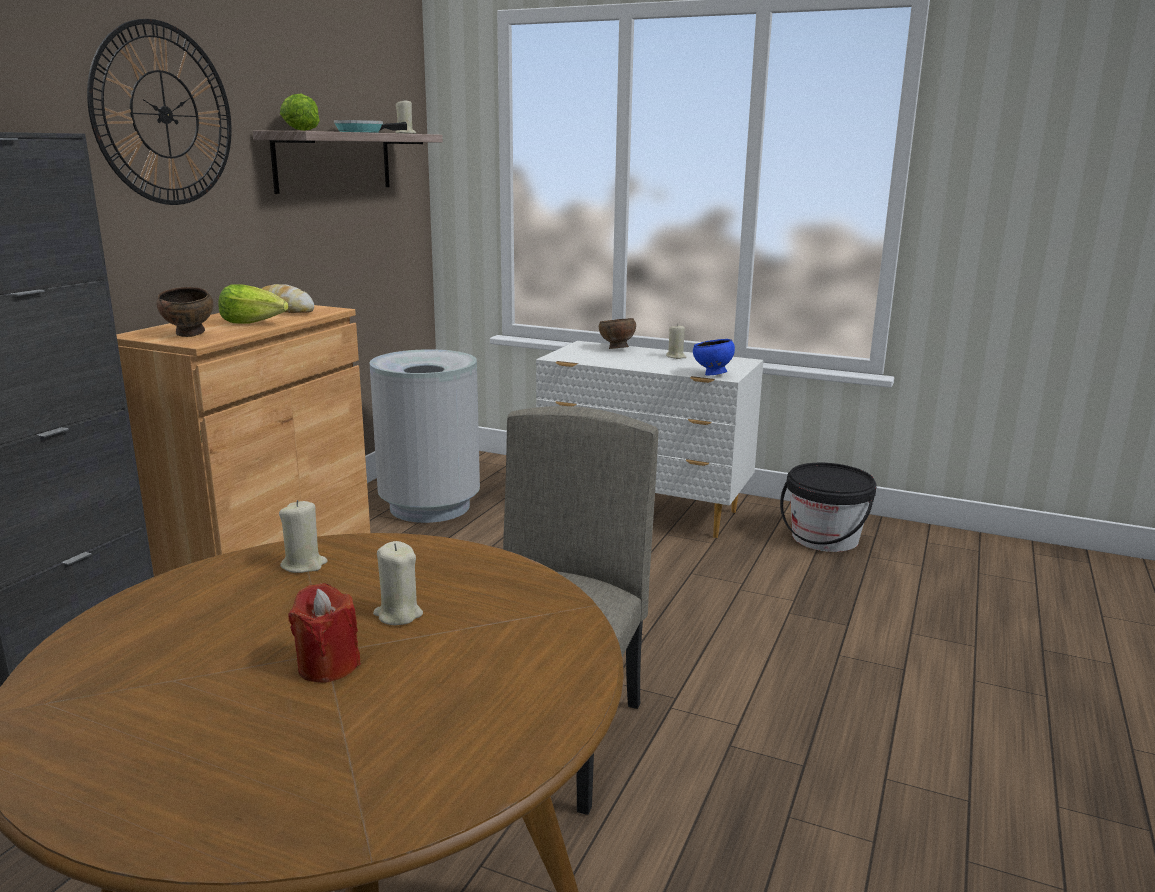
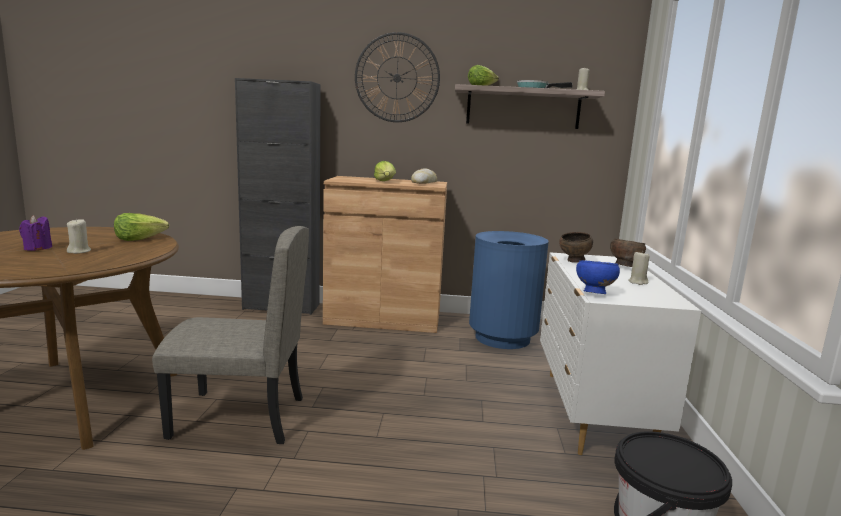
camera: 70 degrees right, 5 degrees down
(190, 335) = (349, 179): brown bowl -> brown bowl (574, 261)
(304, 565) = (139, 239): beige candle -> lettuce
(328, 666) = (37, 248): red candle -> purple candle
(430, 506) = (502, 338): grey trash can -> blue trash can

